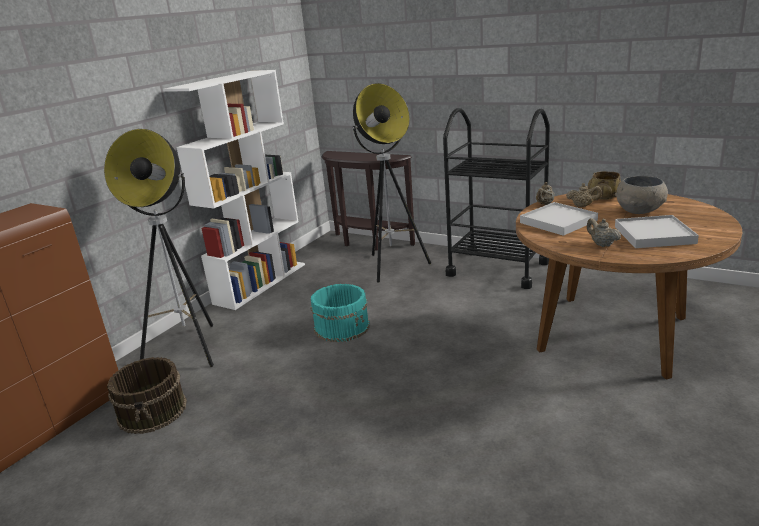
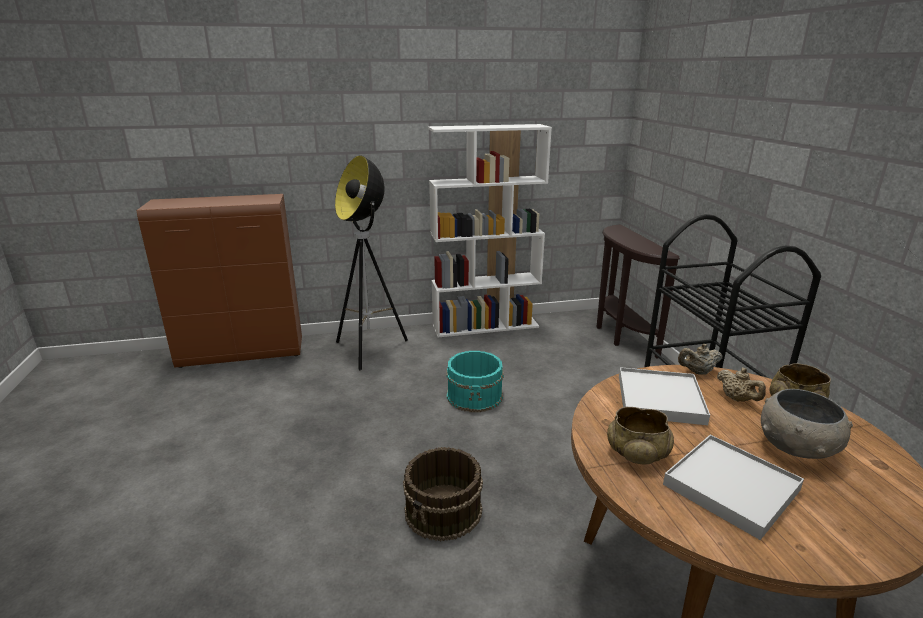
camera: 45 degrees right, 0 degrees up
(153, 411) = (291, 378): brown bucket -> brown bucket (444, 511)
(392, 266) = (603, 367): floor lamp -> none
(601, 244) = (637, 453): beige teapot -> beige bowl

